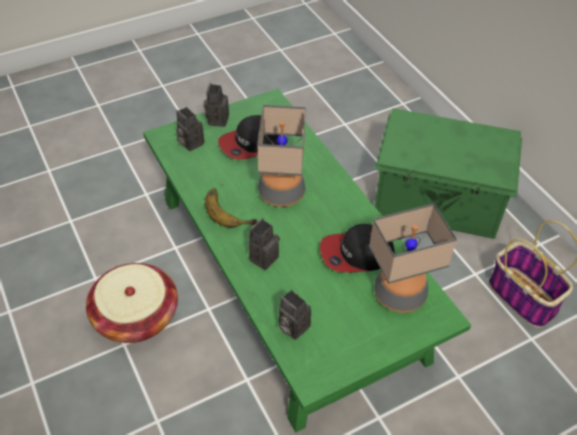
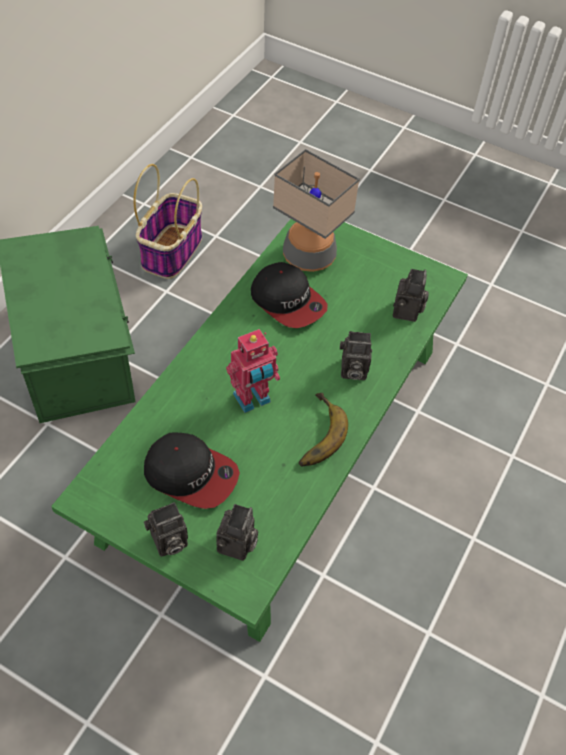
camera: 125 degrees left, 5 degrees up
(136, 316) = (436, 550): basket -> none
(281, 193) = (253, 399): table lamp -> toy robot

